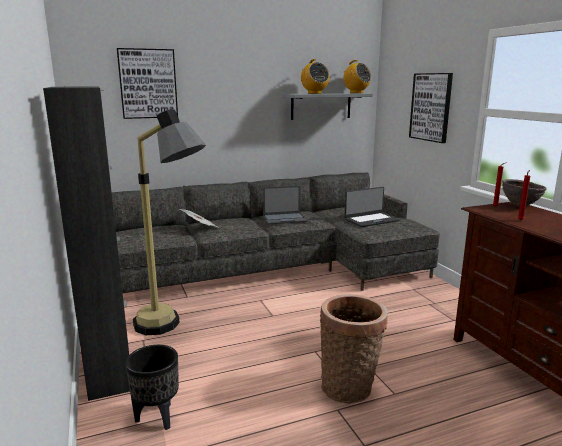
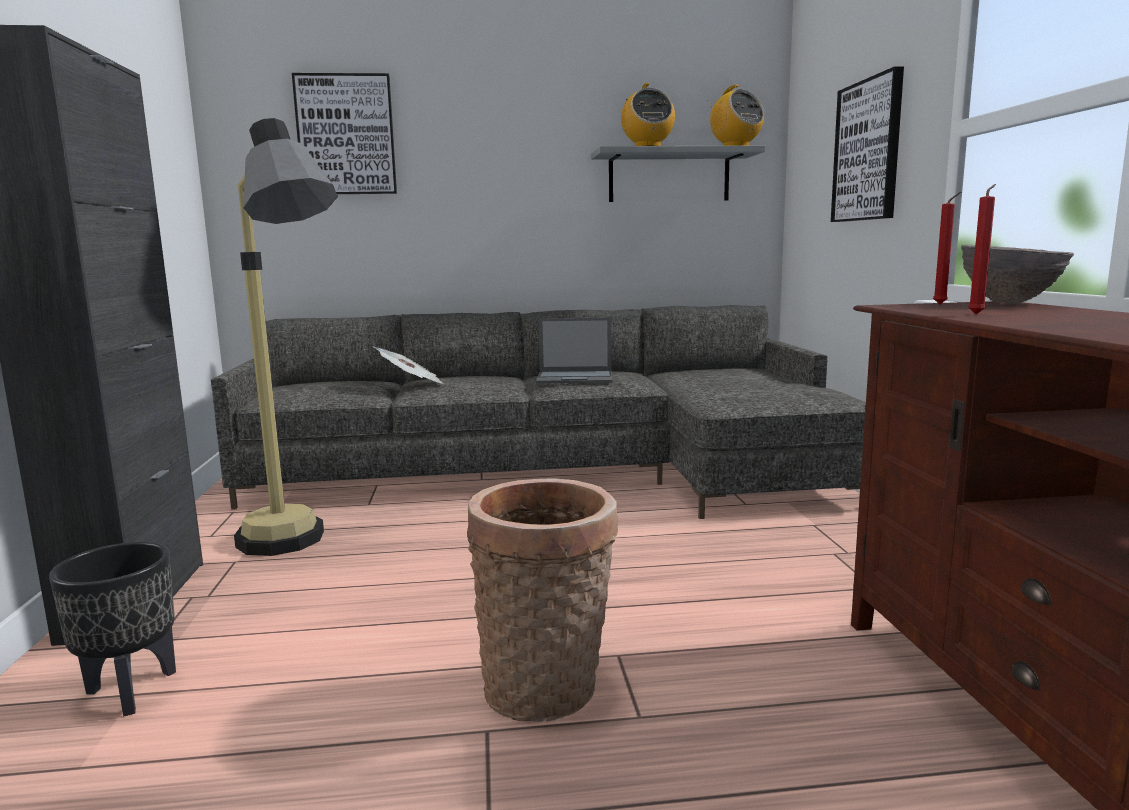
camera: 15 degrees right, 5 degrees down
(371, 220) = (744, 385): laptop -> none

